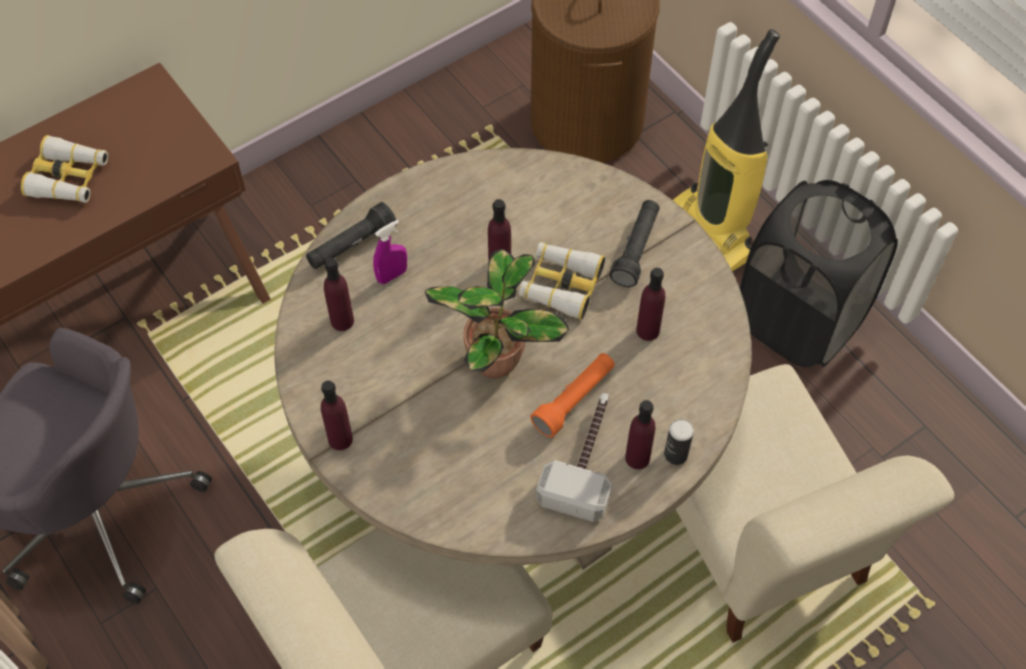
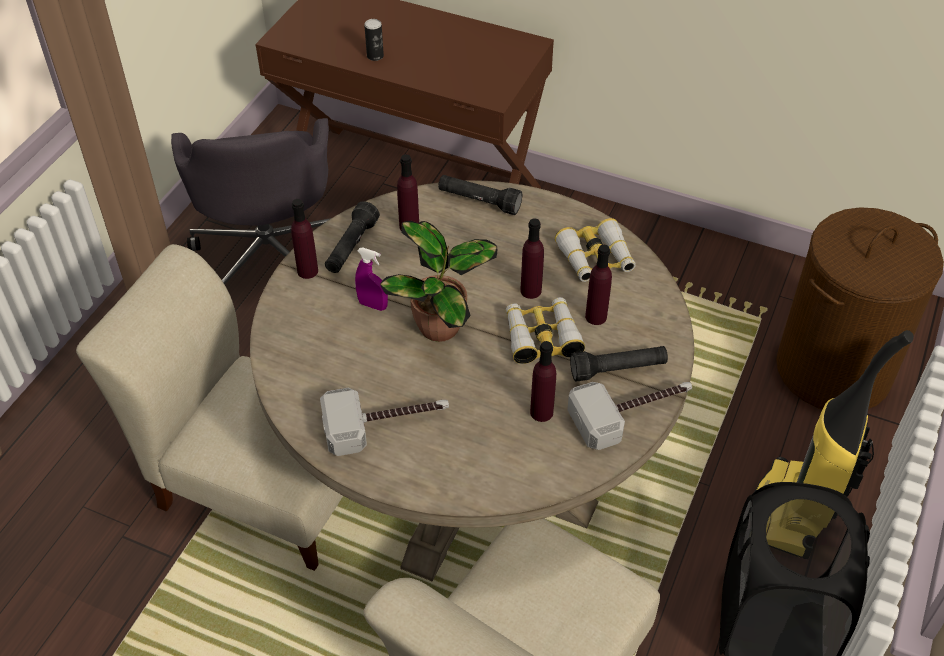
camera: 60 degrees right, 10 degrees down
(69, 178) = (421, 46): binoculars -> binoculars (595, 258)
(335, 385) = (351, 247): none -> black flashlight
(392, 275) = (470, 235): purple spray bottle -> purple spray bottle (373, 305)
(574, 399) = (437, 392): orange flashlight -> none
(637, 458) = (410, 458): purple bottle -> purple bottle (596, 316)
(676, 454) = (431, 483): can -> can (375, 56)
(689, 264) = (632, 412): none -> hammer

